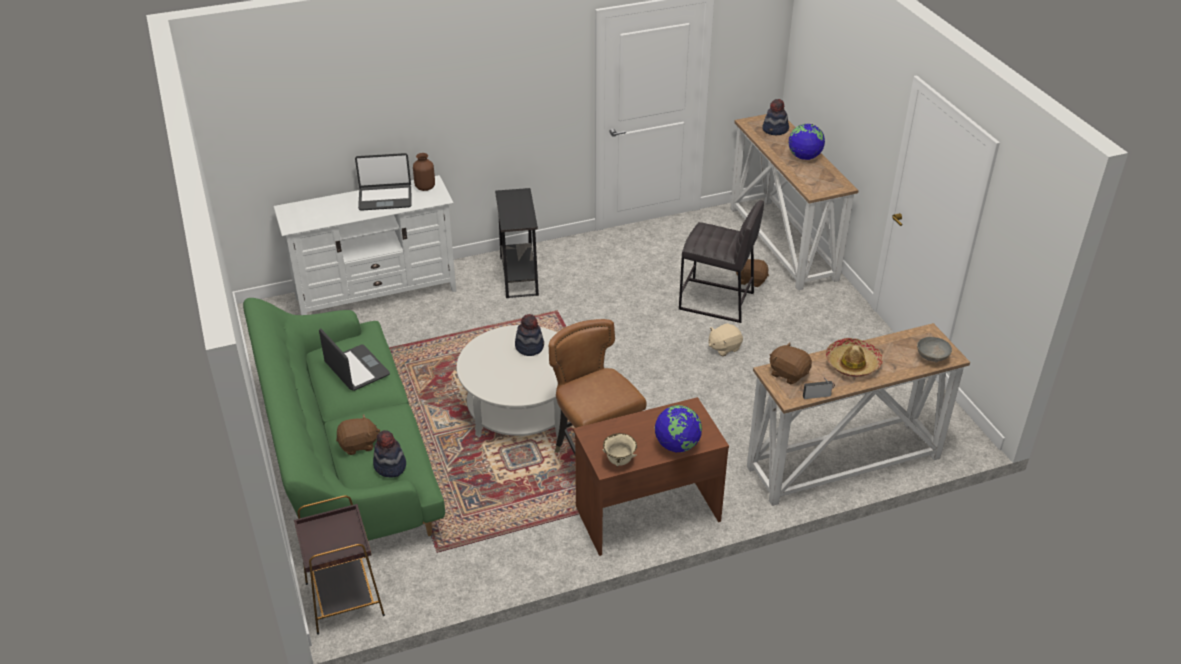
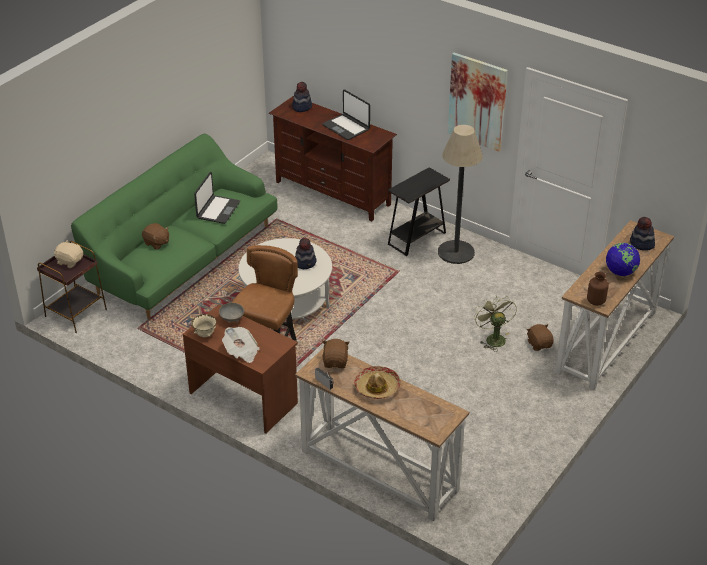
camera: 55 degrees right, 0 degrees up
(376, 294) = (333, 193): white tv stand -> brown tv stand
(390, 466) = (149, 262): hat -> hat (301, 107)
(425, 187) = (376, 135): brown vase -> brown vase (596, 301)
(539, 81) = (477, 101): none -> picture
(568, 263) = (456, 252): none -> floor lamp
(677, 445) = (241, 352): globe -> newspaper
(716, 301) = (493, 338): grey stool -> green fan
(724, 347) = (444, 363): beige plush toy -> beige plush toy (70, 261)
(931, 358) = (423, 423): grey bowl -> grey bowl (231, 319)

